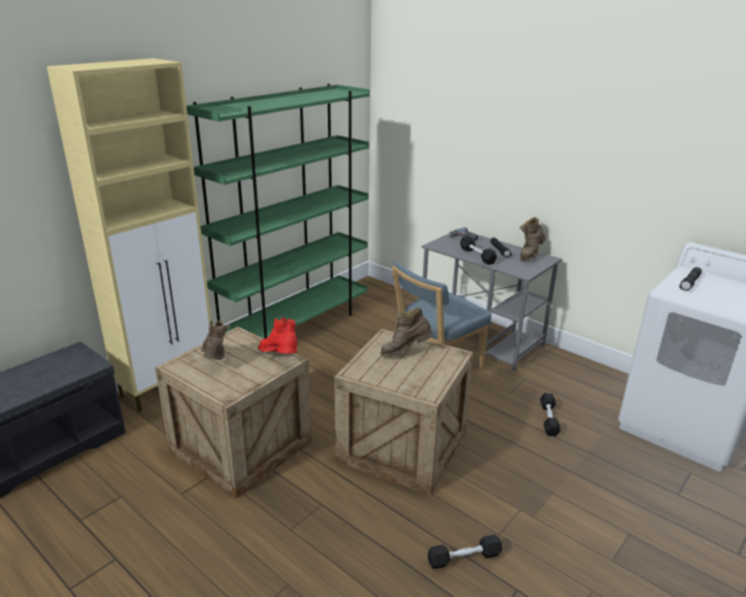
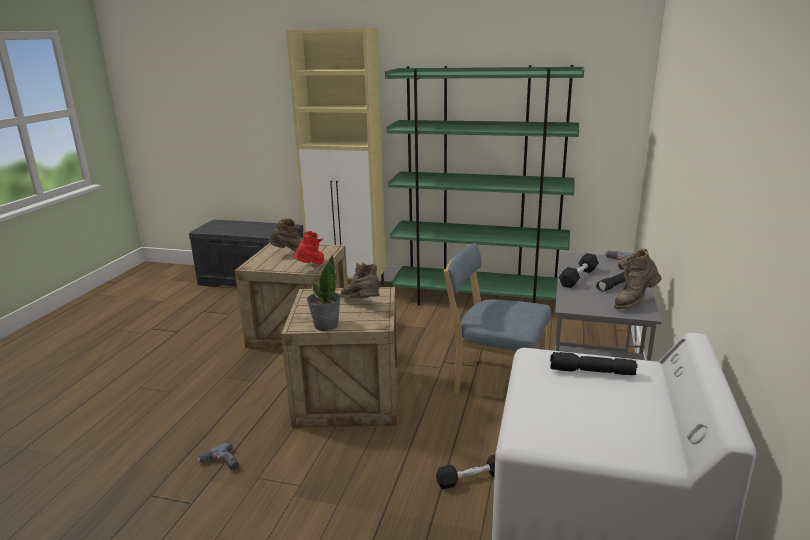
camera: 65 degrees right, 5 degrees down
(437, 380) = (325, 325): none -> potted plant
(464, 558) = (220, 463): black dumbbell -> power drill
(530, 255) = (634, 302): brown boot -> brown boot turned 45 degrees counterclockwise

